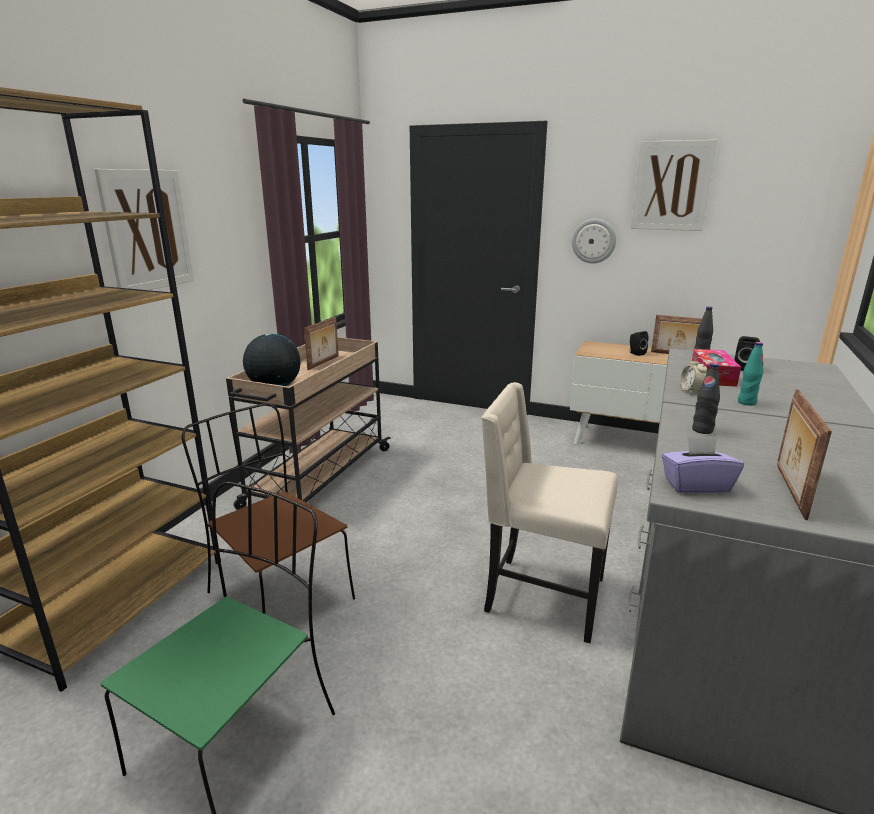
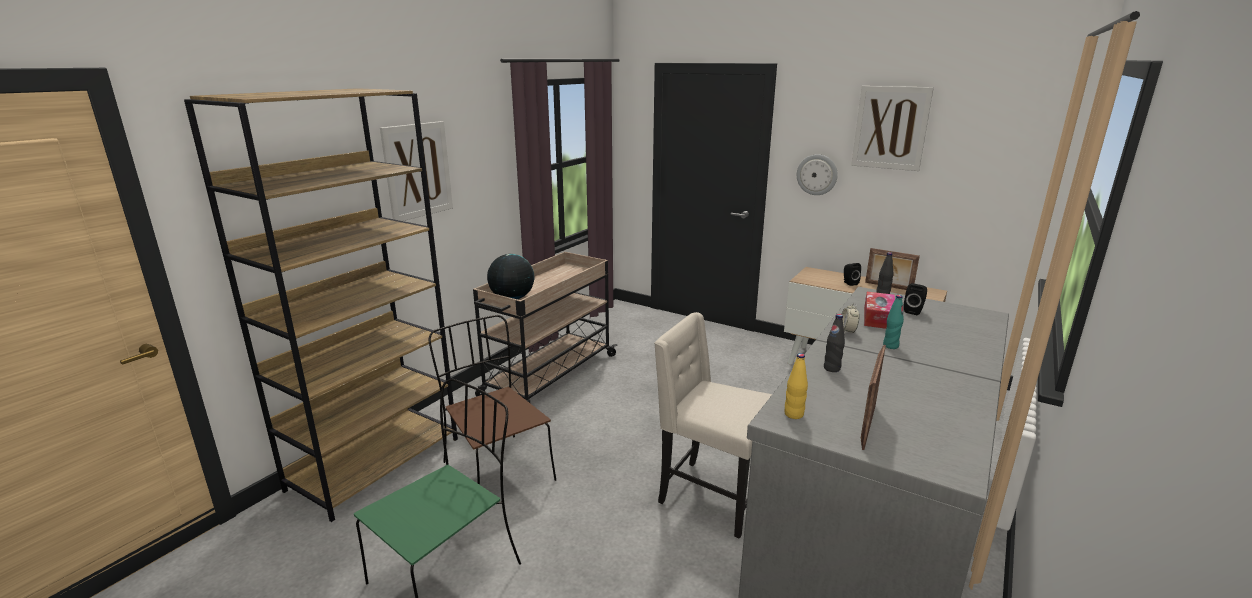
camera: 10 degrees right, 0 degrees up
(324, 363) = (559, 277): picture frame -> none
(696, 485) = (793, 414): purple tissue box -> yellow bottle

